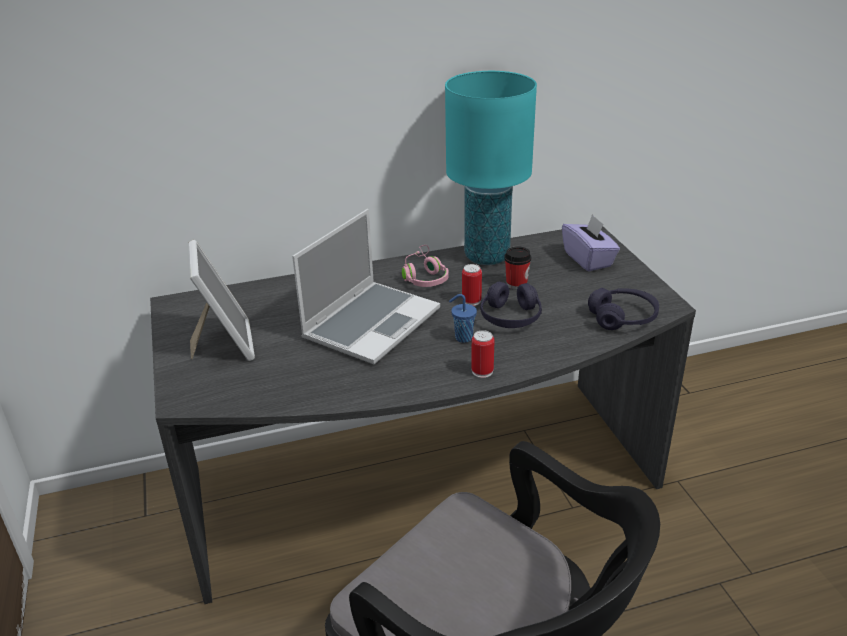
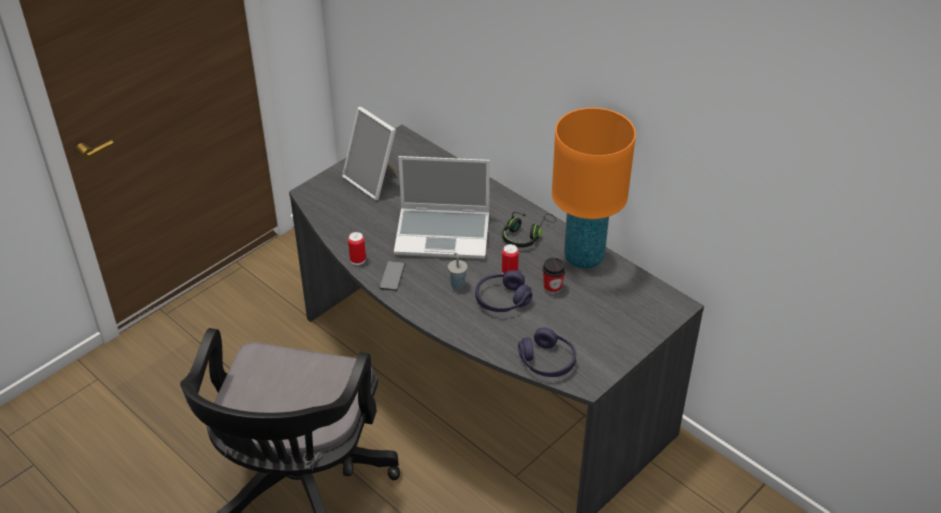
camera: 60 degrees right, 10 degrees up
(224, 344) = (373, 181): picture frame -> picture frame turned 90 degrees clockwise
(408, 378) = (392, 276): none -> phone
(424, 276) = (526, 235): pink headphones -> black headphones
(462, 338) = (457, 284): blue cup -> grey cup
(482, 371) = (423, 308): can -> can (357, 259)
(487, 256) = (584, 257): turquoise table lamp -> orange table lamp
(588, 259) = (627, 317): purple tissue box -> none

